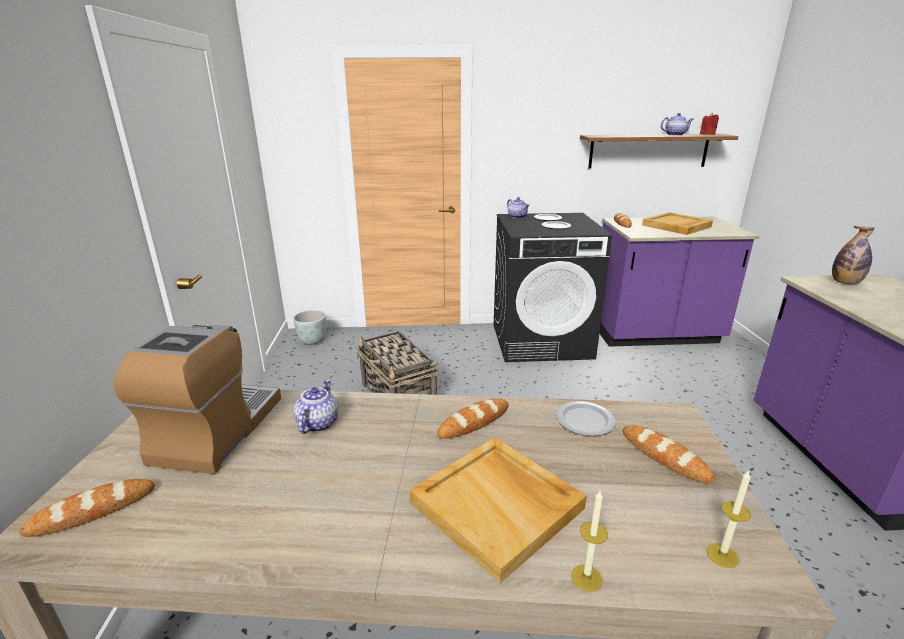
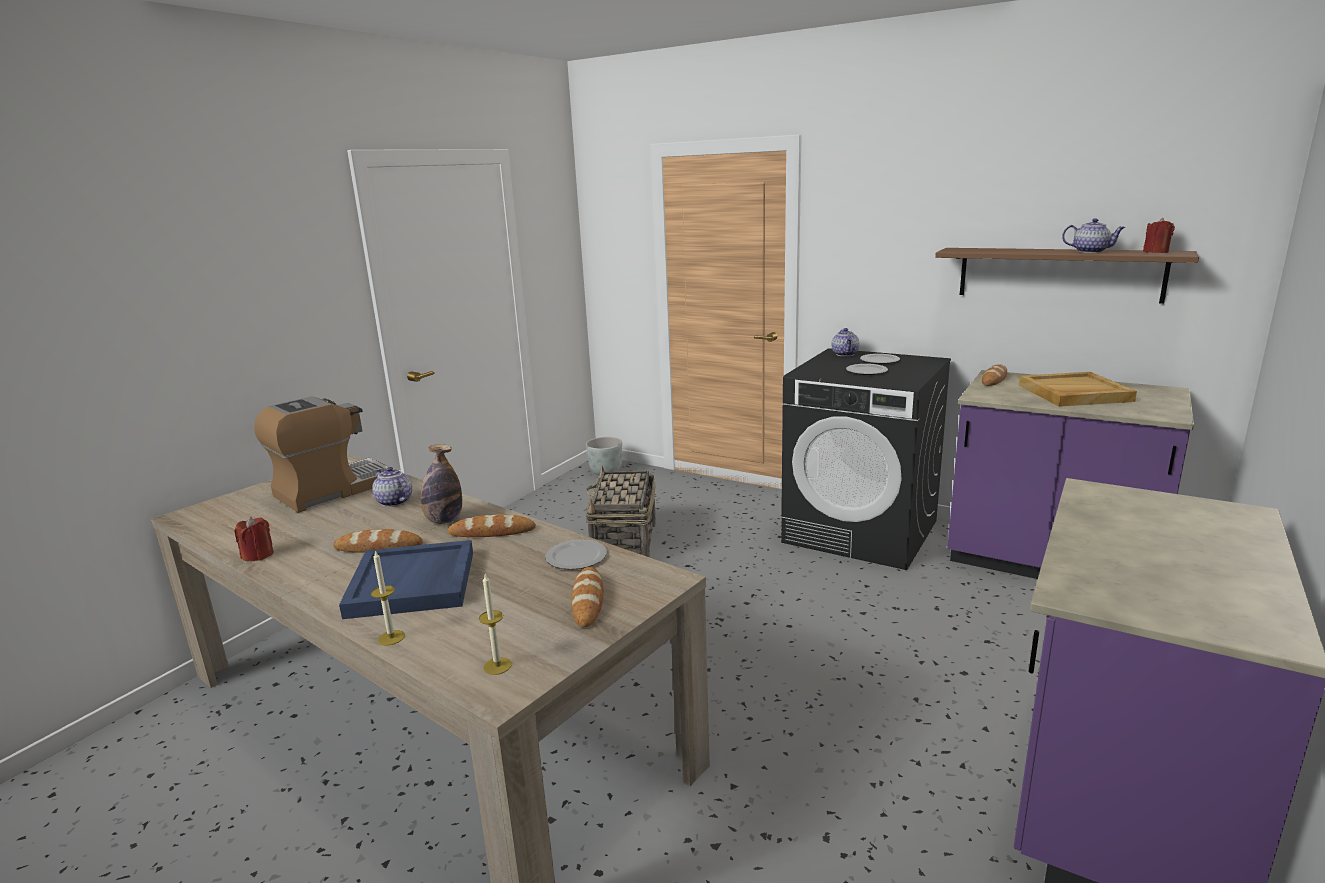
camera: 35 degrees right, 5 degrees down
(92, 511) = (223, 512): bread -> bread (378, 547)
(251, 550) = (258, 555): none -> red candle
(317, 423) = (393, 502): teapot -> teapot turned 90 degrees counterclockwise
(498, 506) = (413, 584): beige tray -> blue tray
(845, 283) = (1153, 504): bottle -> bottle (444, 520)

